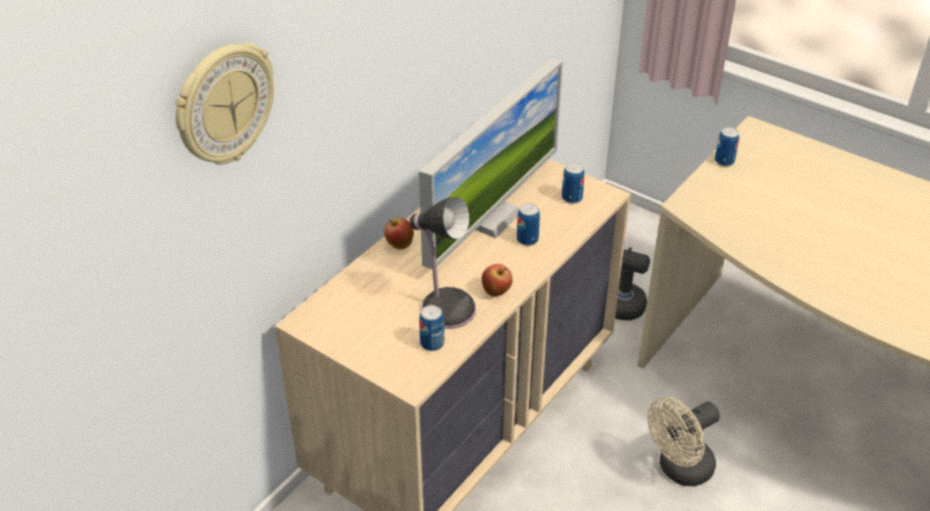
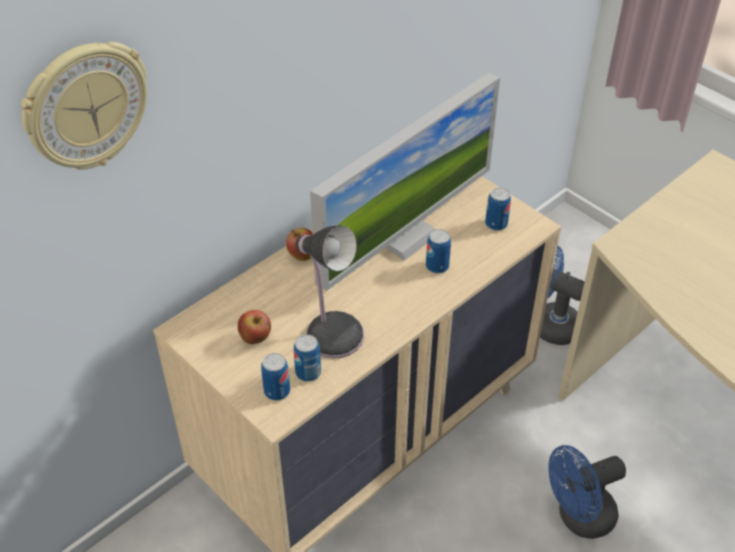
camera: 10 degrees right, 5 degrees up
(496, 292) = (390, 322): apple -> apple (256, 338)
(679, 470) = (578, 518): beige fan -> blue fan
(724, 161) = (674, 200): can -> can (277, 391)

